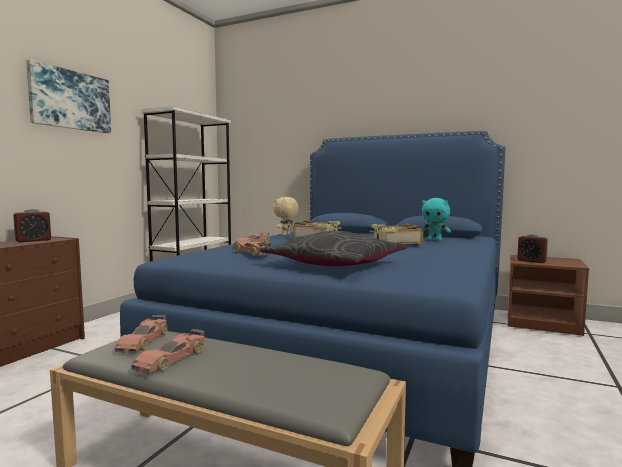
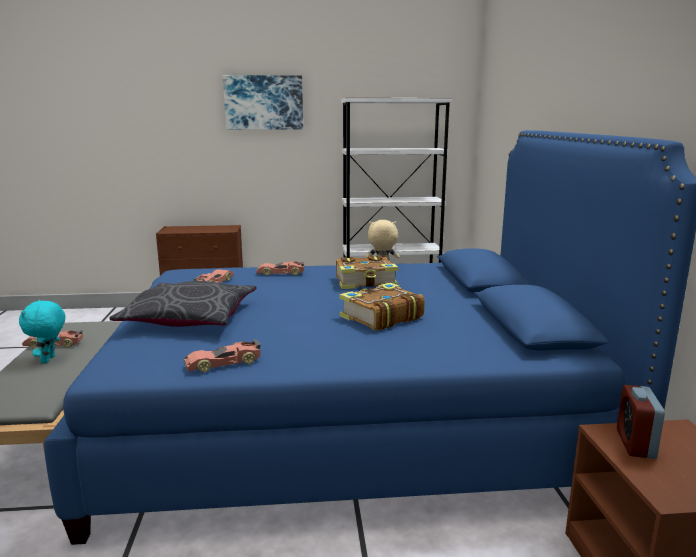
camera: 60 degrees right, 10 degrees up
(33, 240) = (212, 228): alarm clock -> none
(144, 342) = (87, 328): toy car -> toy car (223, 363)
(435, 240) = (450, 333): turquoise plush toy -> turquoise plush toy (49, 360)

